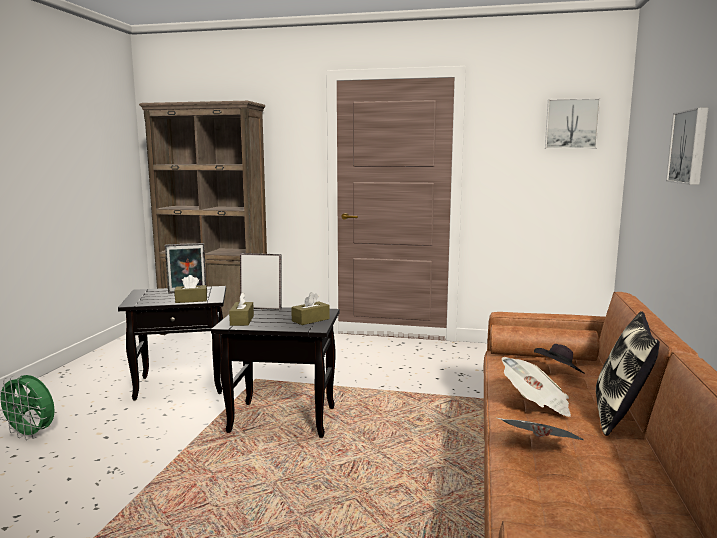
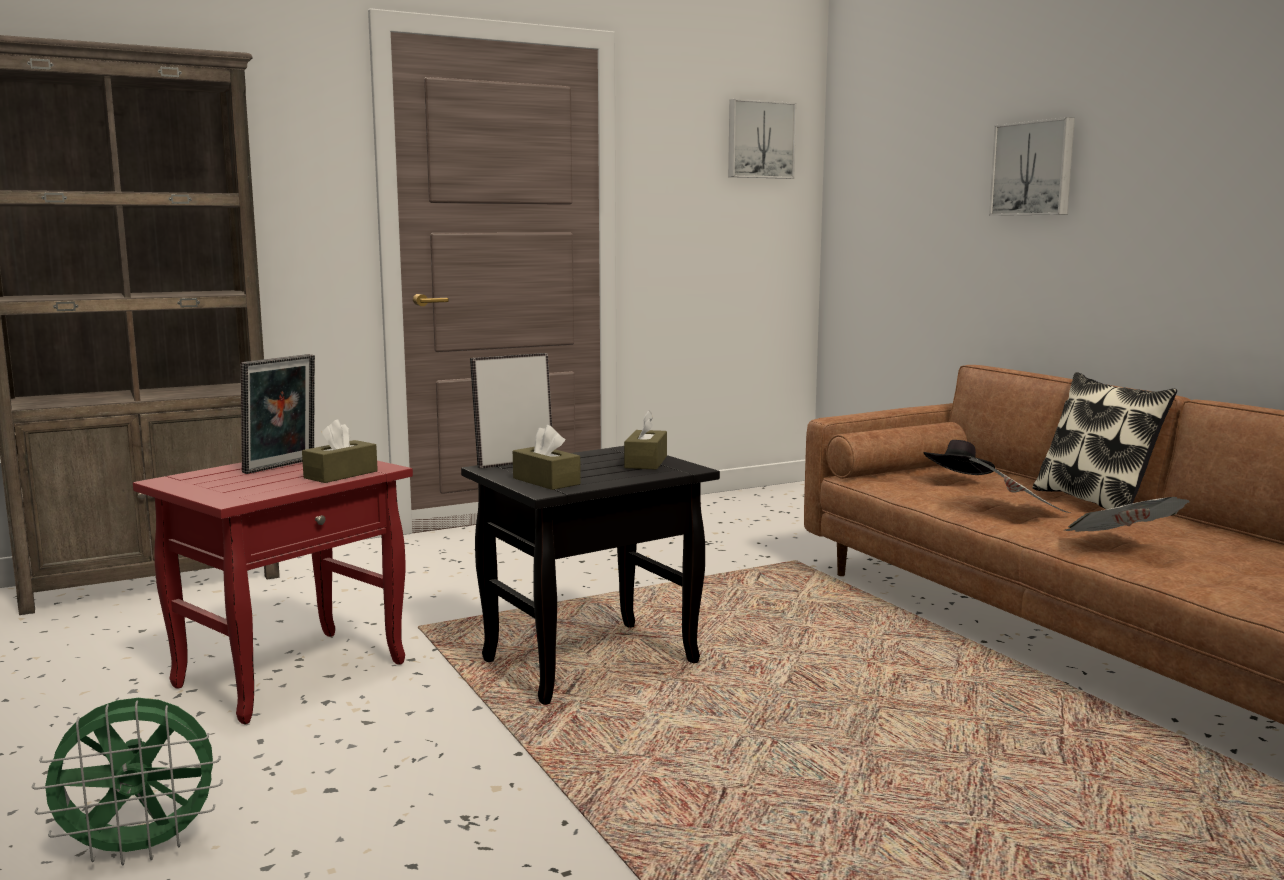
camera: 40 degrees left, 0 degrees up
(183, 384) = (292, 673): black side table -> red side table

